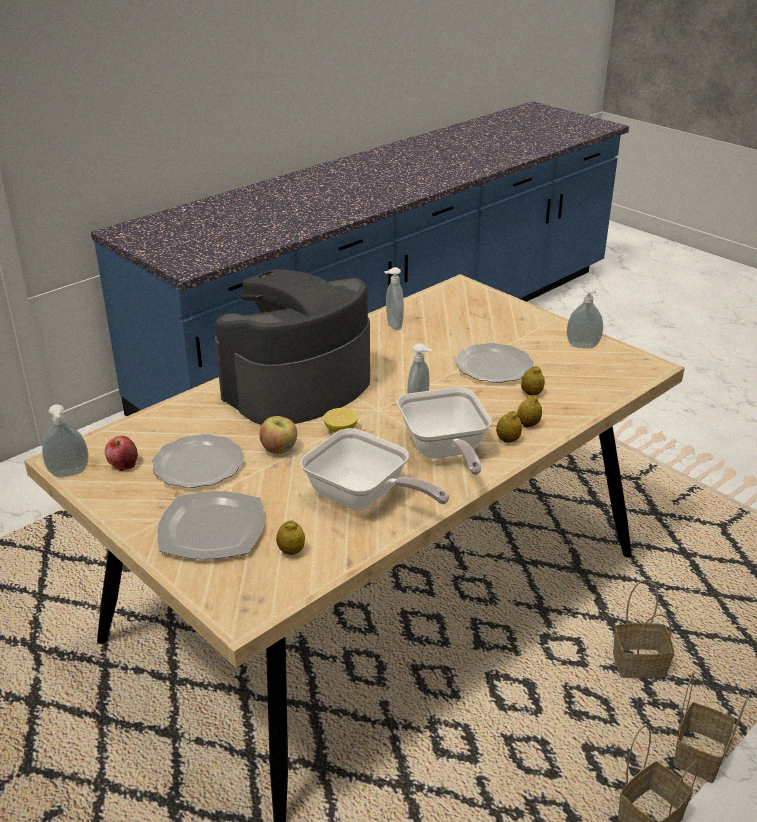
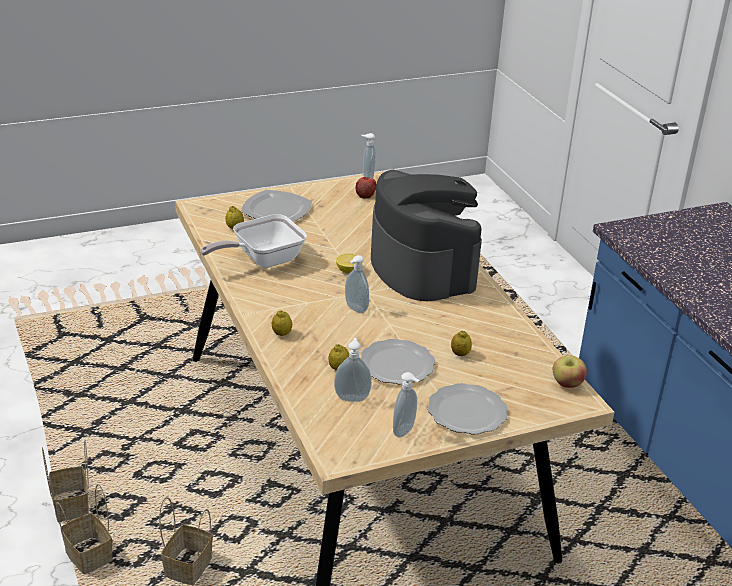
camera: 110 degrees right, 0 degrees up
(197, 465) = (345, 216): plate -> plate (466, 411)
(279, 449) = (342, 244): apple -> apple (567, 384)
(392, 326) = (505, 334): soap dispenser -> soap dispenser (352, 397)
(444, 452) = (289, 302): frying pan -> none
(528, 424) = (295, 350): lemon -> lemon (460, 354)

